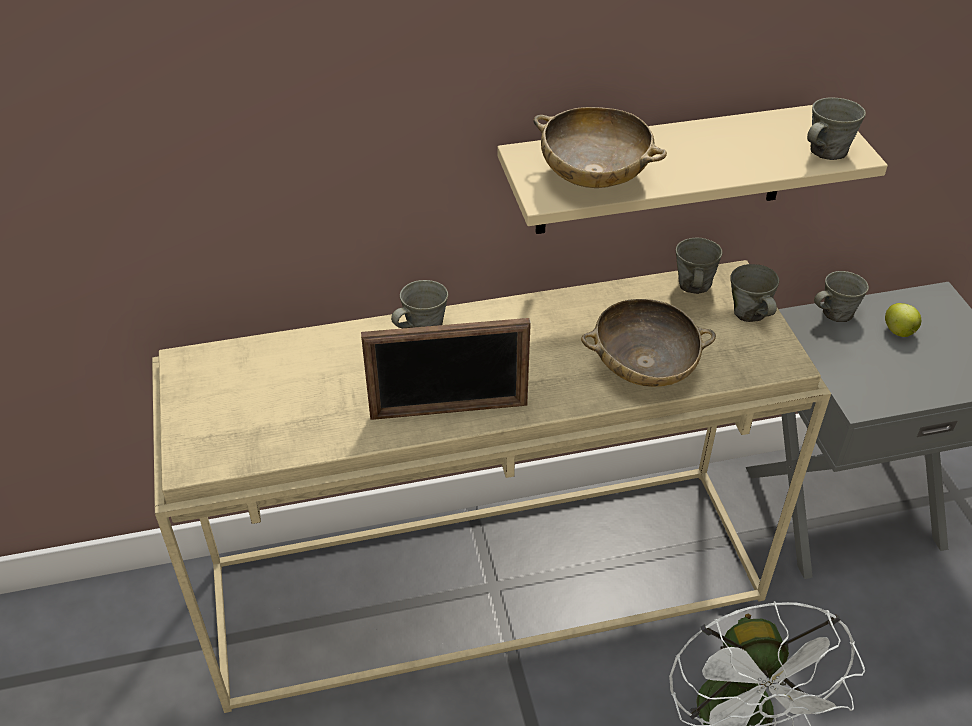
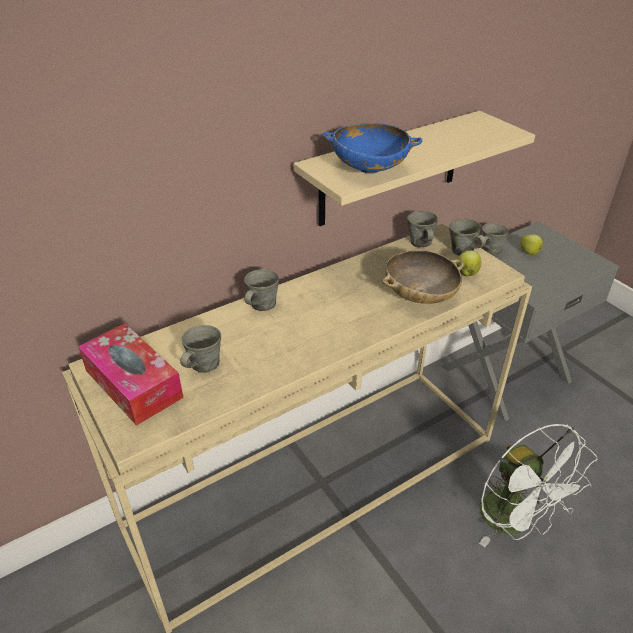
camera: 20 degrees left, 5 degrees down
(220, 396) = (133, 384): none -> tissue box
(449, 411) = (308, 352): picture frame -> none
(594, 177) = (369, 168): beige bowl -> blue bowl
(733, 350) = (466, 273): none -> apple
(825, 152) = (496, 134): grey mug -> grey mug (203, 365)

